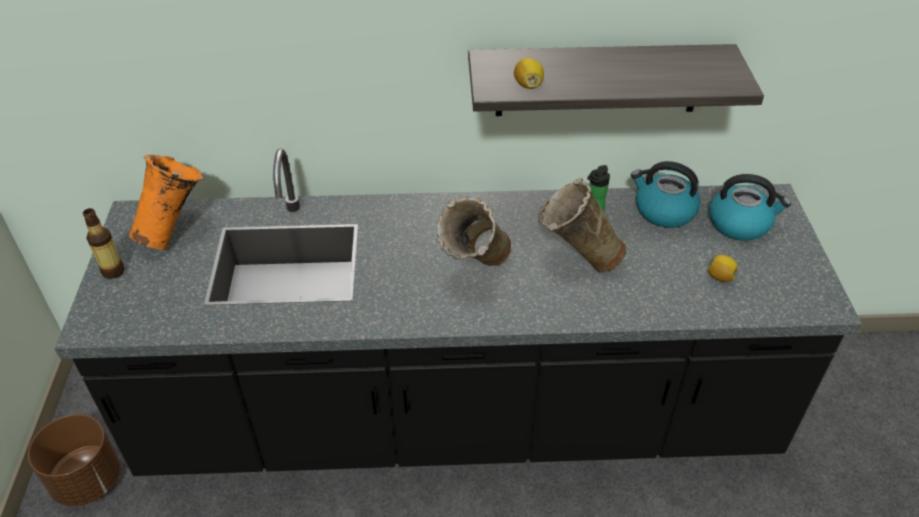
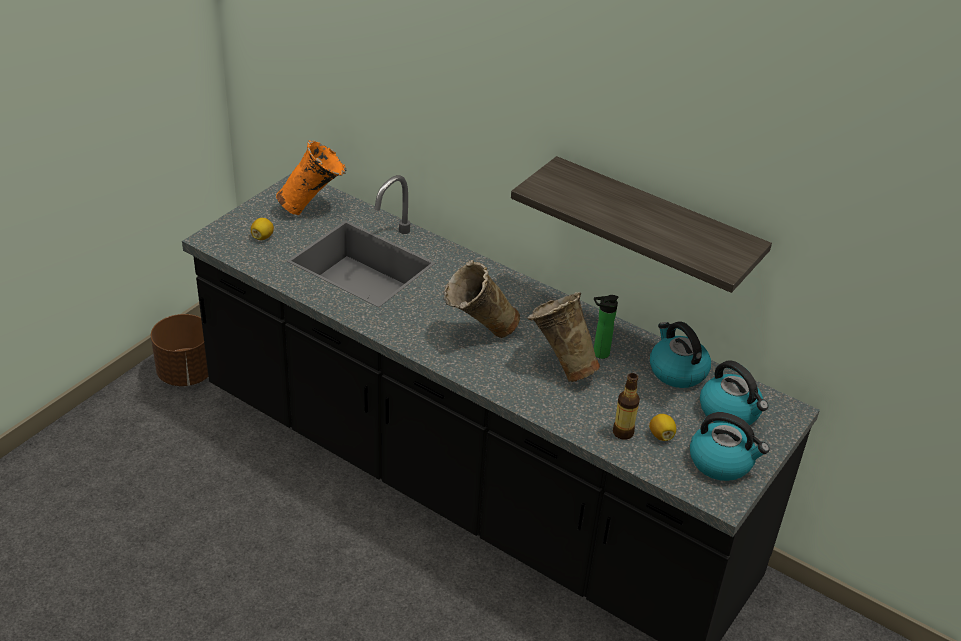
camera: 35 degrees right, 5 degrees down
(113, 271) = (254, 213): bottle -> bottle (623, 432)
(528, 85) = (564, 197): lemon -> lemon (262, 237)
(786, 272) = (722, 462): none -> kettle

